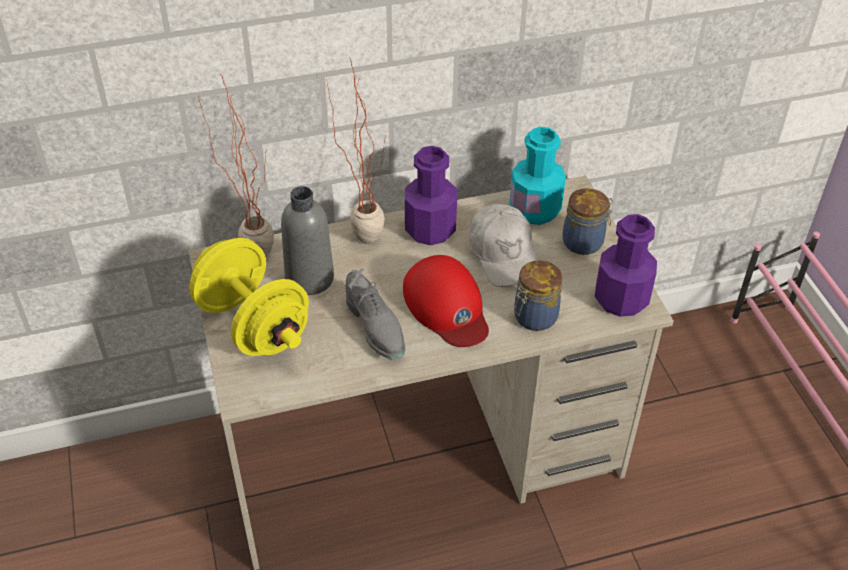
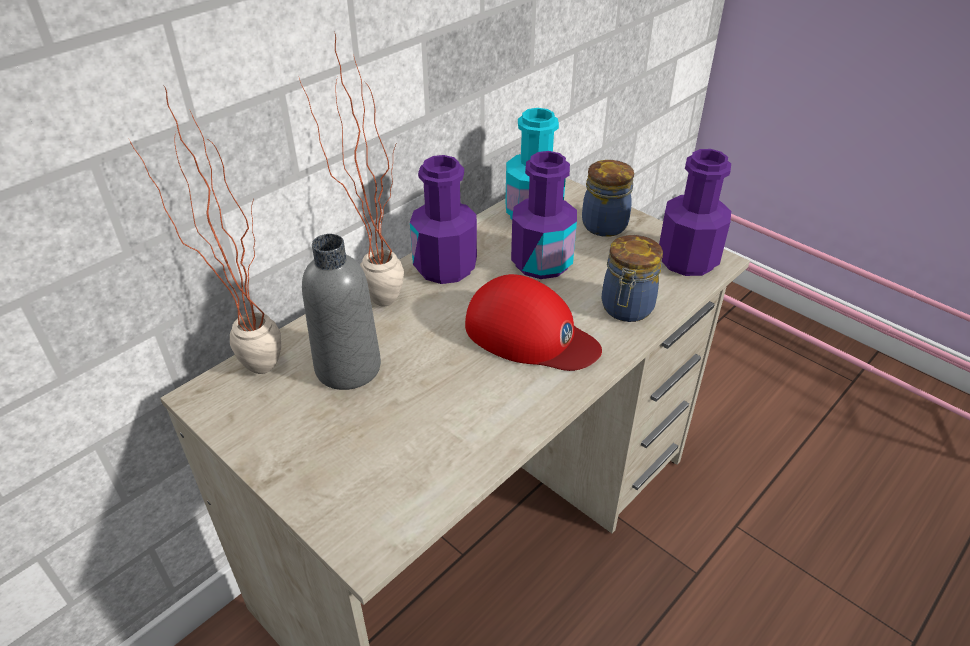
camera: 30 degrees left, 5 degrees down
(253, 325) = (316, 451): yellow dumbbell -> none
(376, 328) = (472, 389): grey shoe -> none
(504, 254) = (541, 262): white cap -> purple bottle

